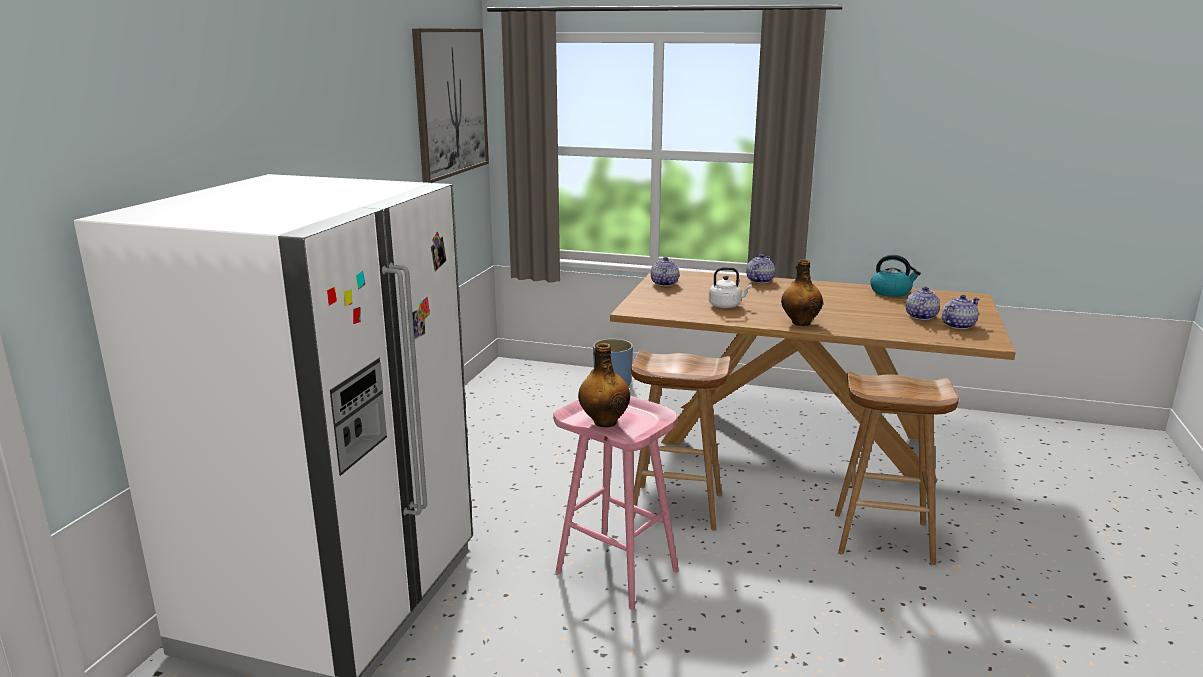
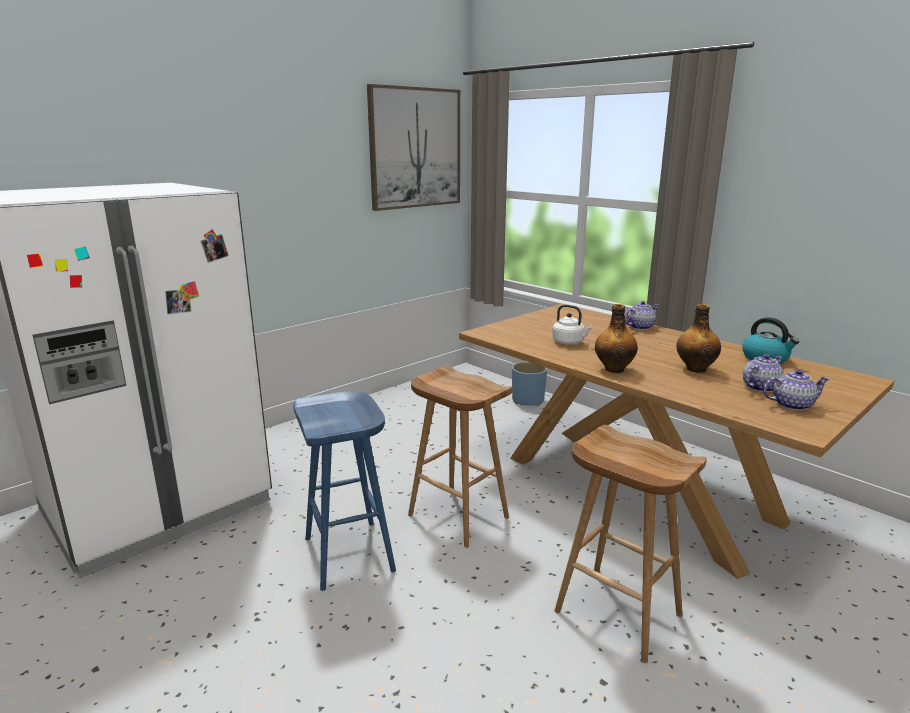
camera: 30 degrees right, 0 degrees up
(604, 422) = (317, 416): bottle -> bottle (695, 369)
(619, 572) = (350, 554): pink stool -> blue stool
(664, 283) = (547, 316): teapot -> none

